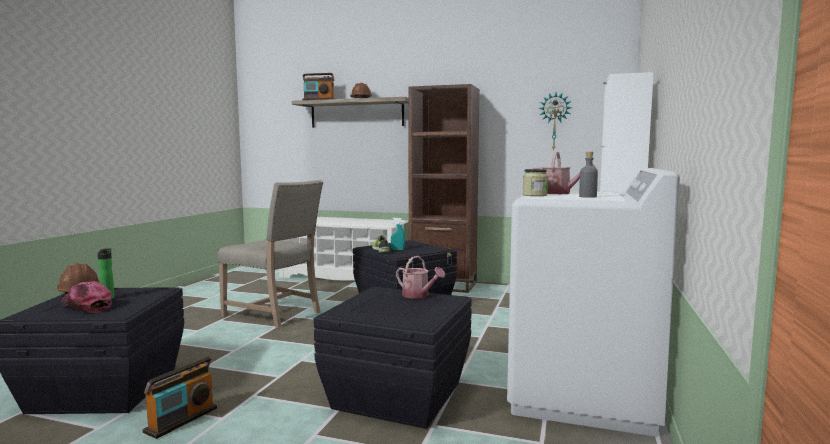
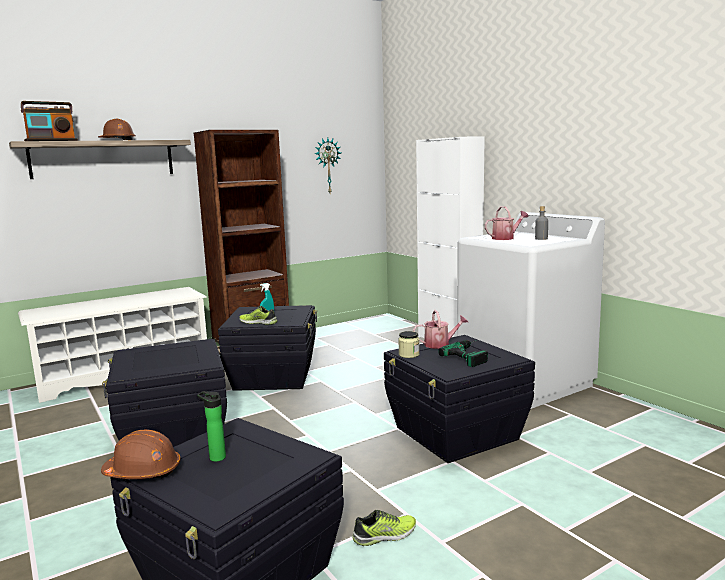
camera: 50 degrees left, 5 degrees up
(86, 306) = (239, 471): cap -> none
(181, 420) = (385, 535): radio -> shoe
(275, 314) = (173, 434): beige chair -> black storage box
(405, 309) = (471, 355): none -> power drill
(534, 195) = (513, 242): jar -> jar (409, 355)

